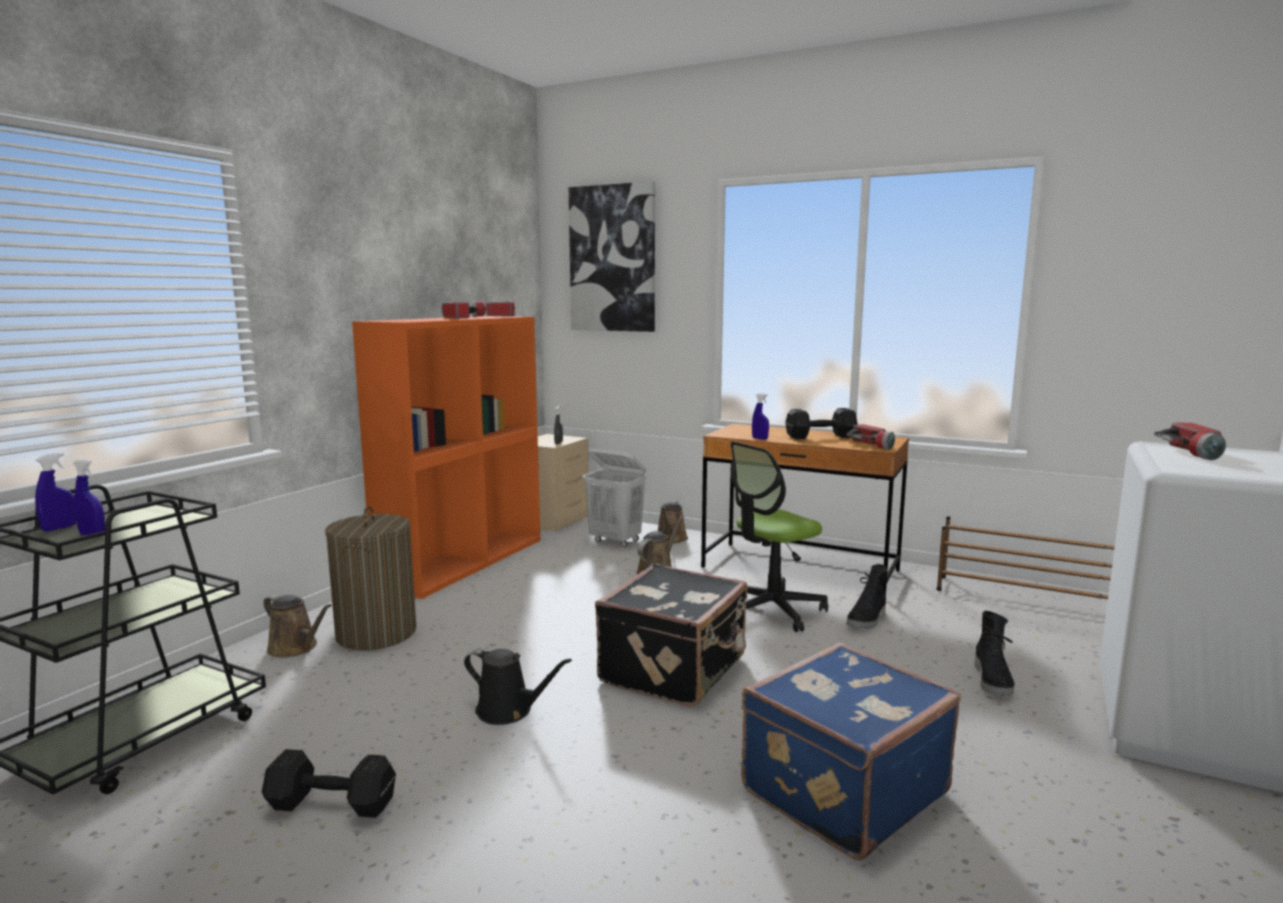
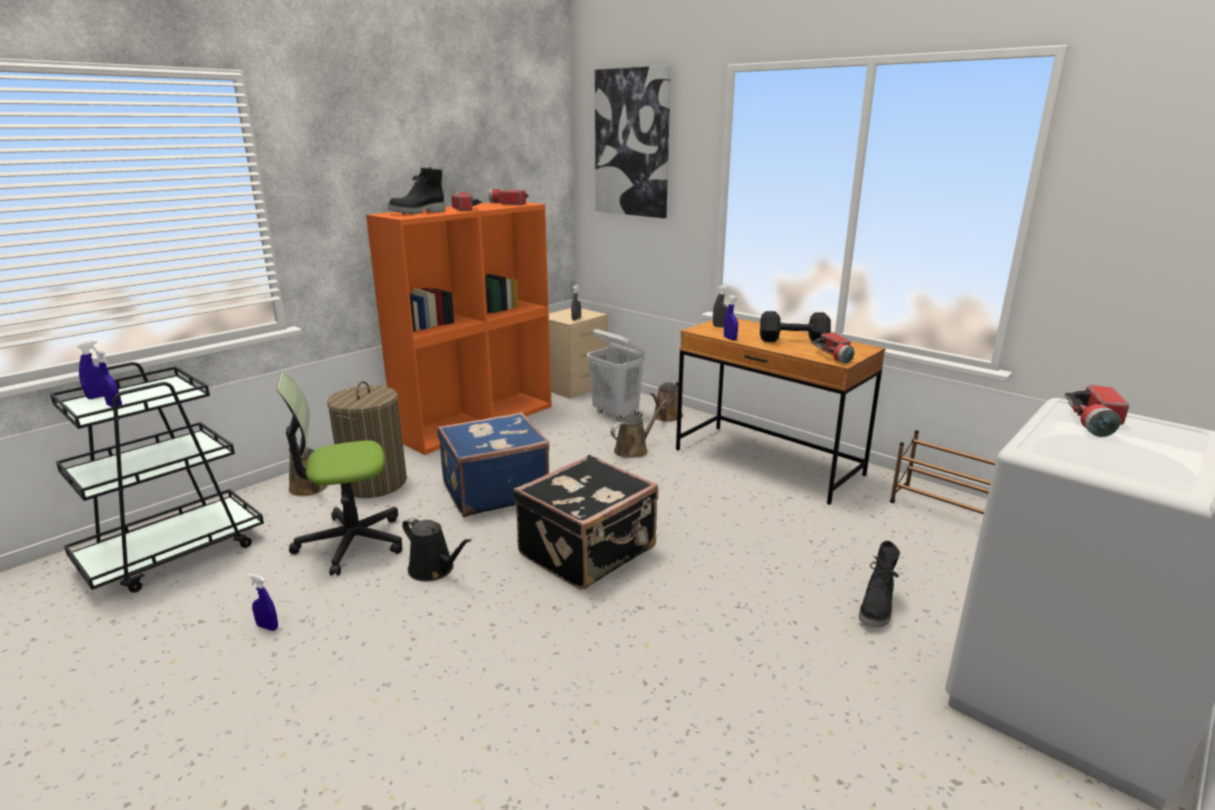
camera: 15 degrees right, 10 degrees up
(329, 803) = (267, 627): black dumbbell -> blue spray bottle
(739, 431) = (721, 326): none -> grey spray bottle
(771, 609) = (712, 502): office chair -> office chair (351, 542)
(840, 790) = (658, 691): blue suitcase -> blue suitcase (494, 491)
(867, 620) = (797, 526): black boot -> black boot (418, 212)

